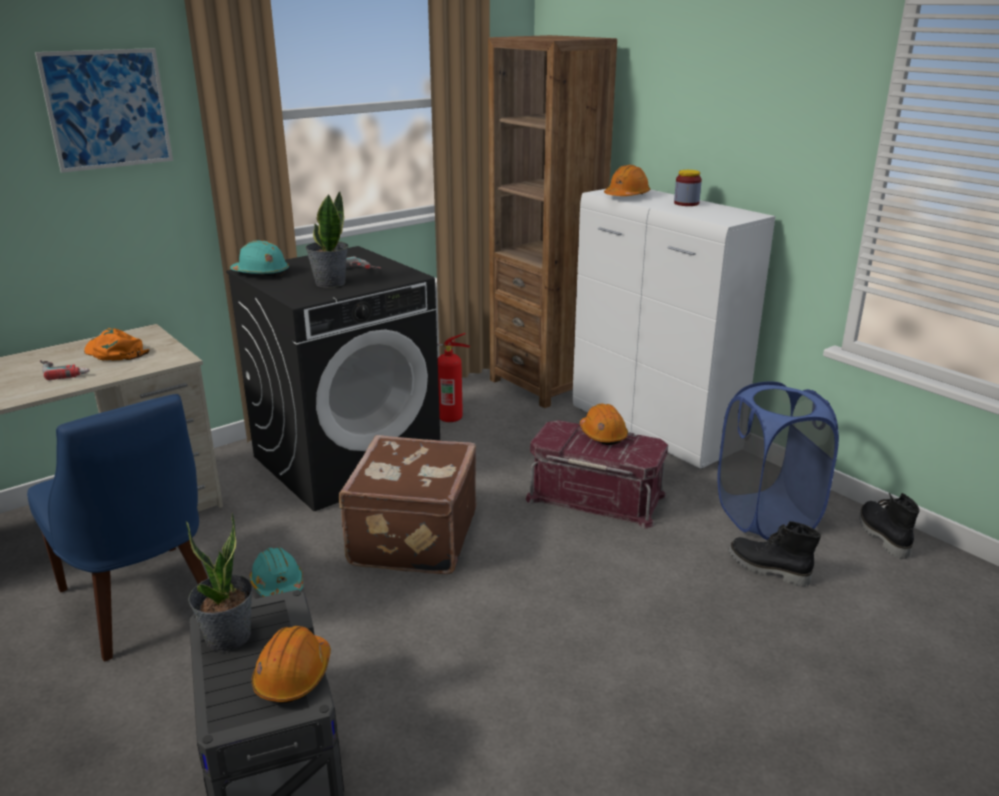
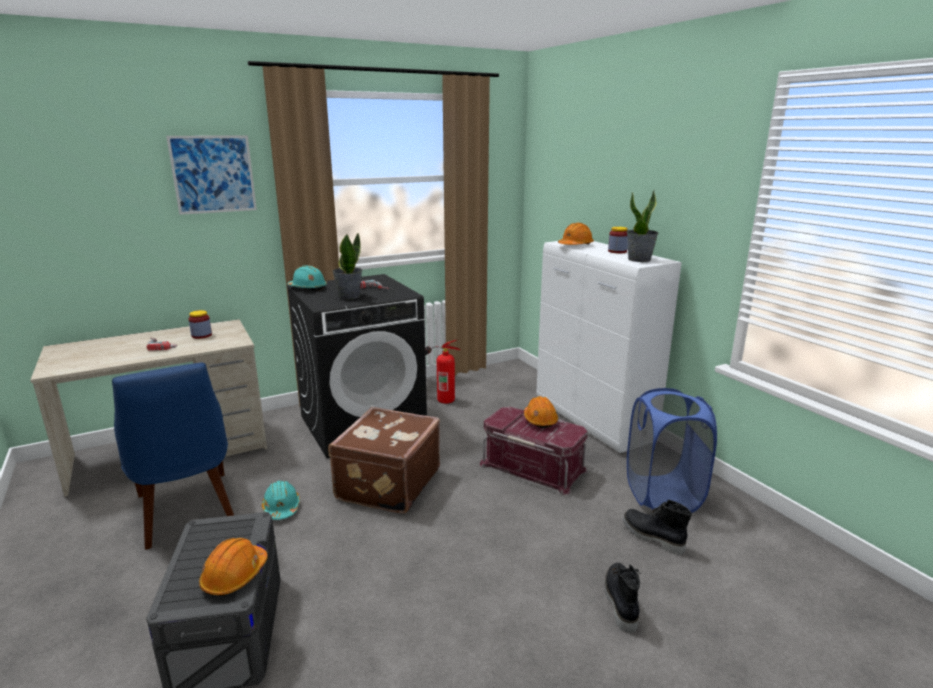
camera: 10 degrees right, 5 degrees down
(114, 352) = (201, 335): orange cap -> jar
(228, 637) = (204, 541): potted plant -> potted plant (639, 259)
(543, 384) = (521, 382): brown bookcase -> none
(881, 536) = (756, 520): black boot -> black boot (620, 601)

